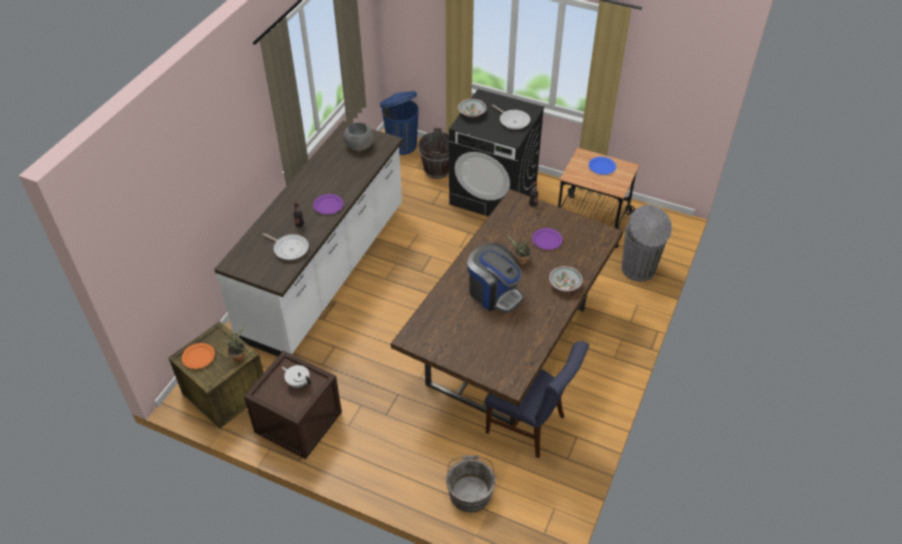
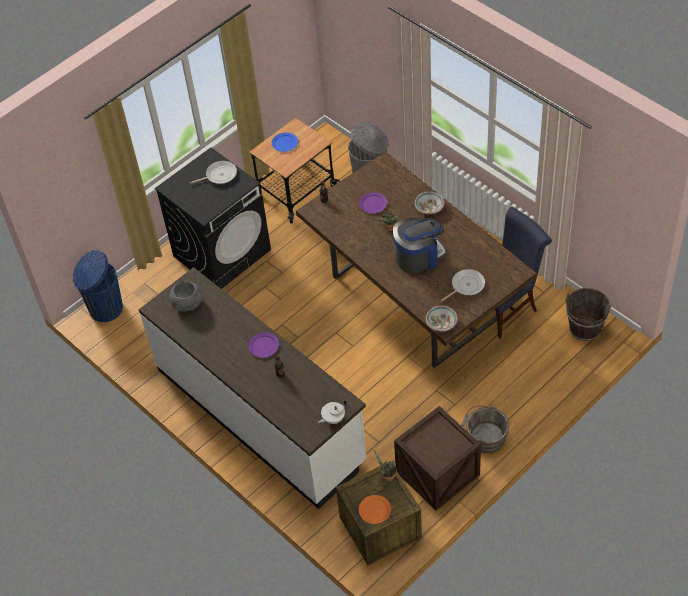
camera: 65 degrees left, 5 degrees up
(289, 248) = (309, 387): frying pan -> frying pan (466, 285)
(298, 382) = (433, 436): white teapot -> white teapot (333, 418)
(437, 170) = (162, 288): brown bucket -> brown bucket (585, 328)
(470, 491) = (551, 364): grey bucket -> grey bucket (484, 437)
(472, 113) = (191, 202): bowl -> bowl (441, 323)

